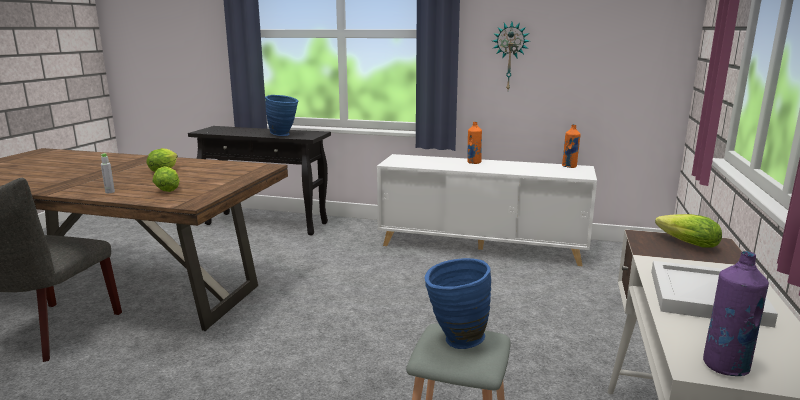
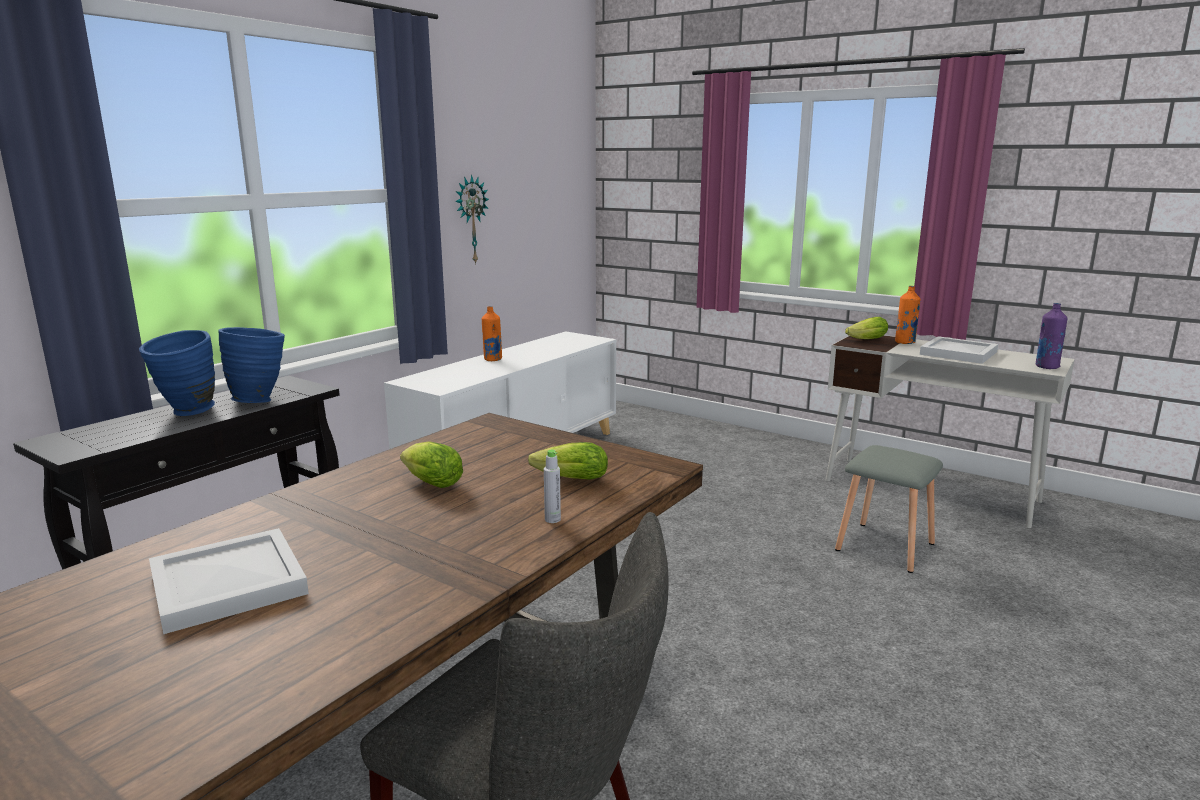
camera: 70 degrees left, 0 degrees up
(64, 165) = (230, 582): none -> white tray
(455, 340) = (892, 457): blue vase -> blue vase (187, 413)
(569, 166) = (559, 337): orange bottle -> orange bottle (905, 342)

